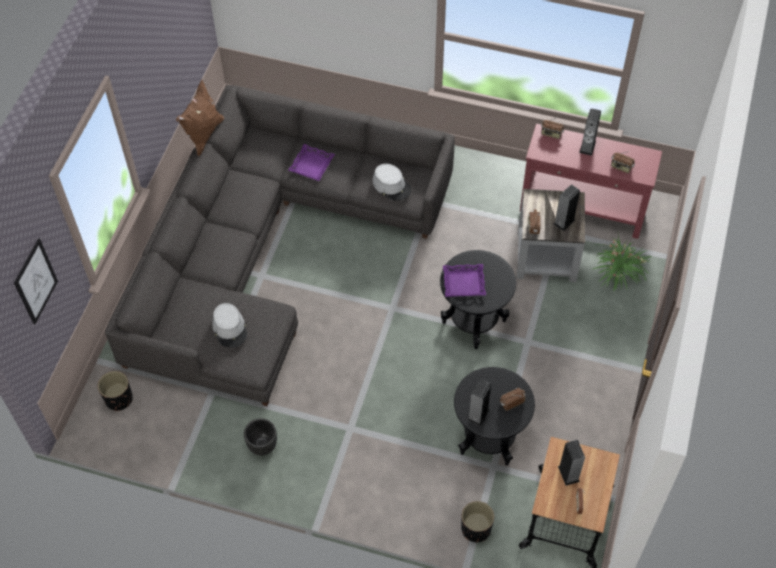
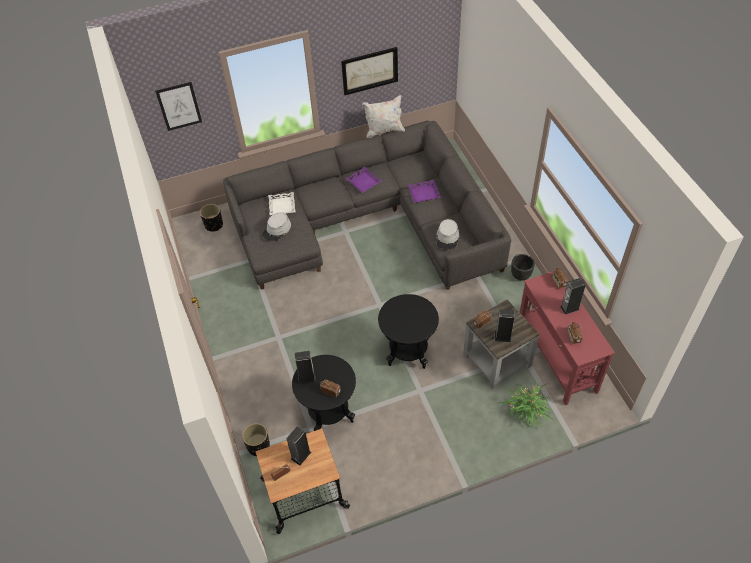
camera: 55 degrees right, 5 degrees down
(158, 76) = (369, 70): none -> picture
(197, 302) = (281, 206): none -> white tray
(203, 135) = (384, 131): brown pillow -> white pillow
(262, 445) = (234, 303): black planter -> black planter (520, 275)
(464, 282) = (399, 311): purple tray -> purple tray (364, 182)

